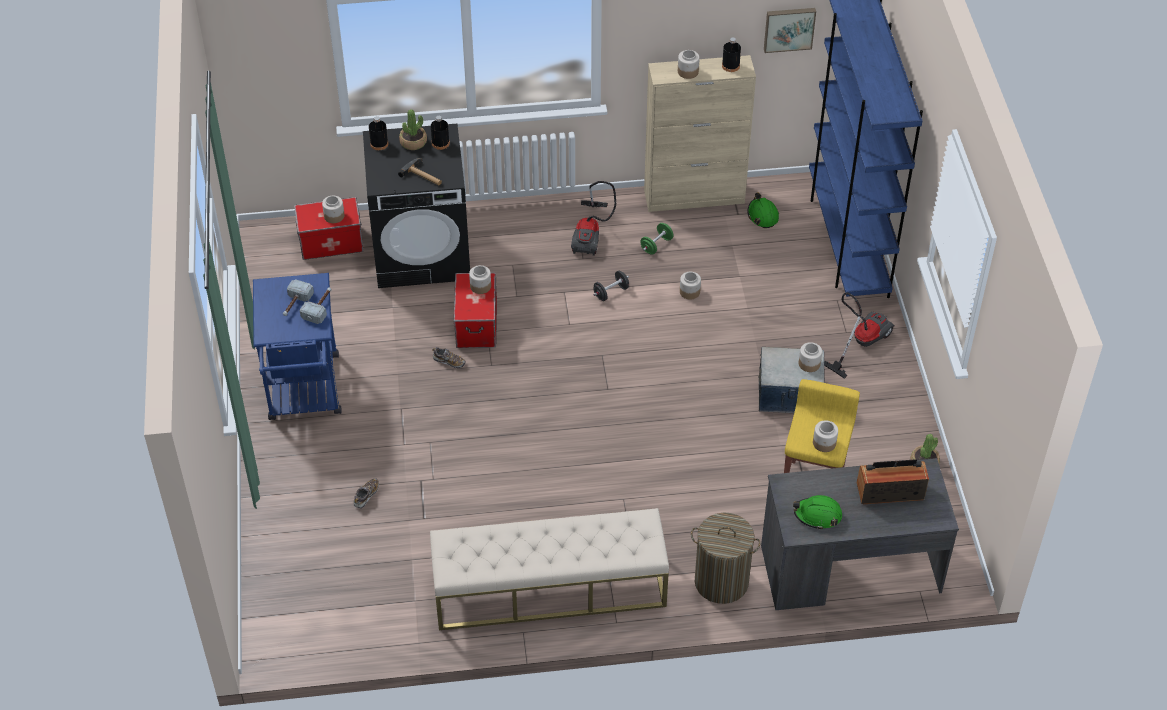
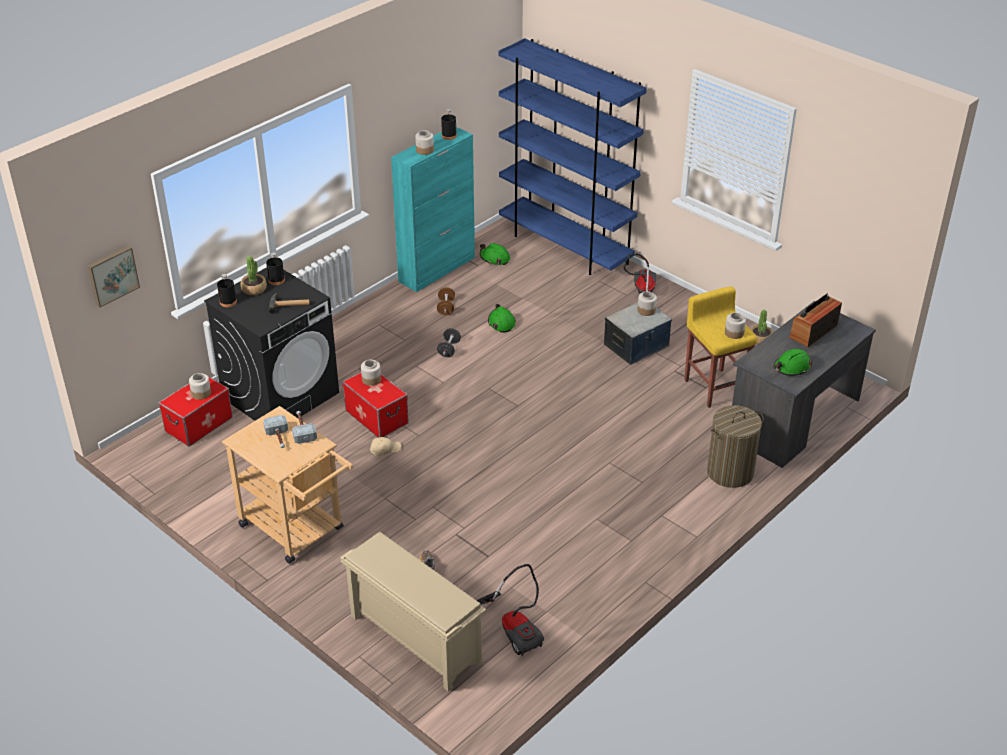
camera: 40 degrees left, 10 degrees down
(290, 551) = (413, 639): none -> beige shoe rack
(304, 394) = (297, 531): blue cart -> beige cart
(449, 361) = (385, 450): shoe -> beige cap
(549, 589) = (629, 545): beige bench -> none
(591, 234) = (393, 323): vacuum cleaner -> vacuum cleaner (516, 628)
(656, 245) = (446, 308): green dumbbell -> brown dumbbell
(689, 292) = (501, 323): jar -> green hard hat
(694, 197) = (437, 269): beige cabinet -> turquoise cabinet
(789, 28) = (471, 94): picture -> picture (112, 275)

